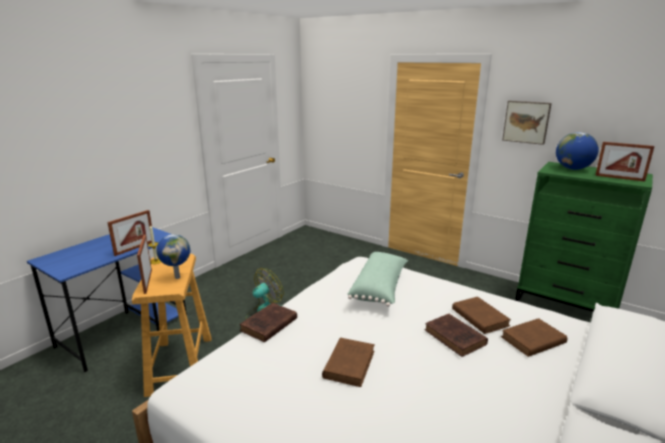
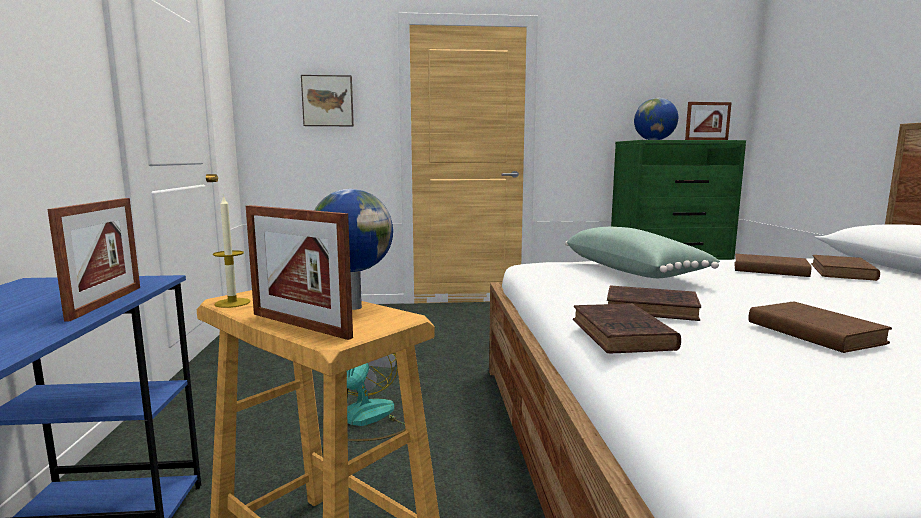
camera: 40 degrees left, 10 degrees down
(456, 338) = (807, 284): brown book -> brown book (654, 309)
(526, 122) = (586, 97): picture -> picture (328, 101)

